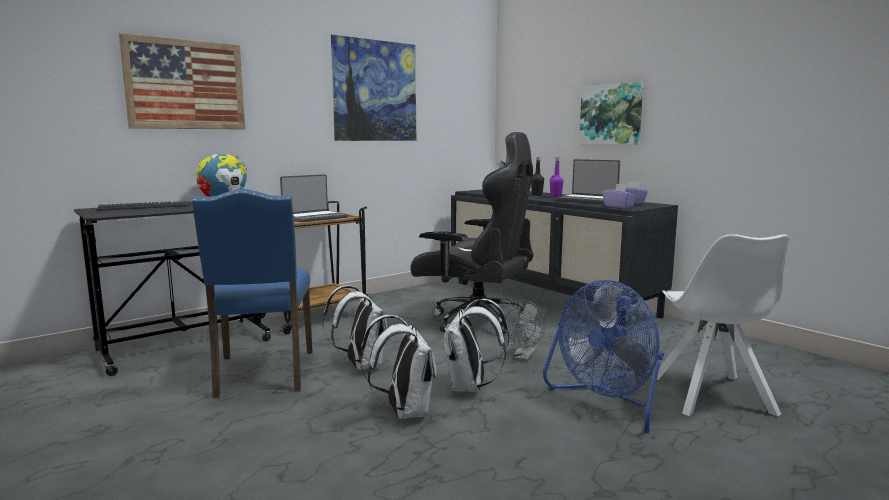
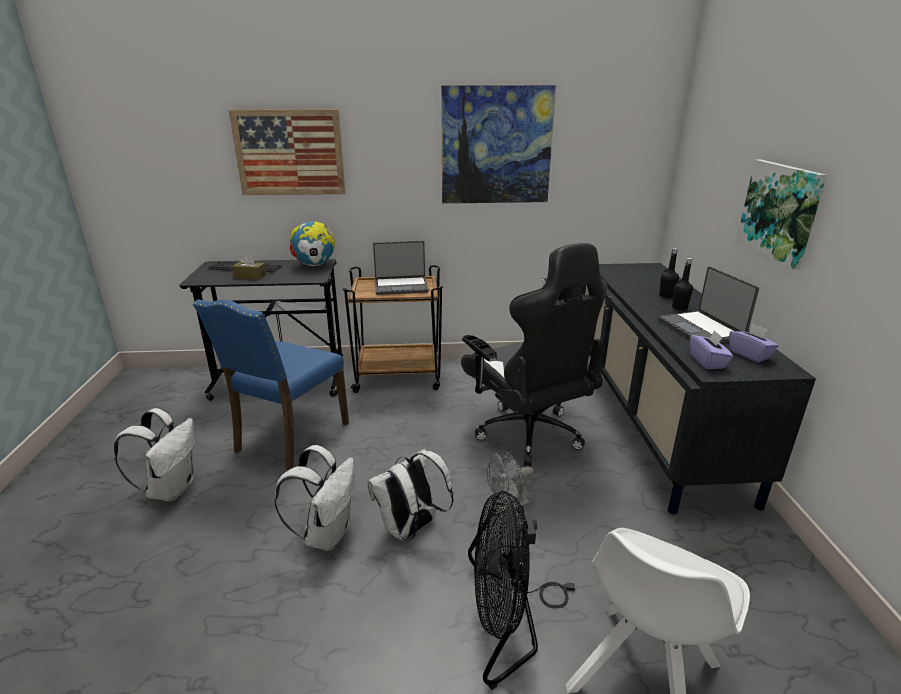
camera: 35 degrees right, 15 degrees up
(166, 209) = (250, 276): none -> brown tissue box
(361, 365) = (362, 457): white backpack -> white backpack (171, 488)
(555, 197) = (679, 308): purple bottle -> black bottle
(605, 401) = (509, 616): blue fan -> black fan

